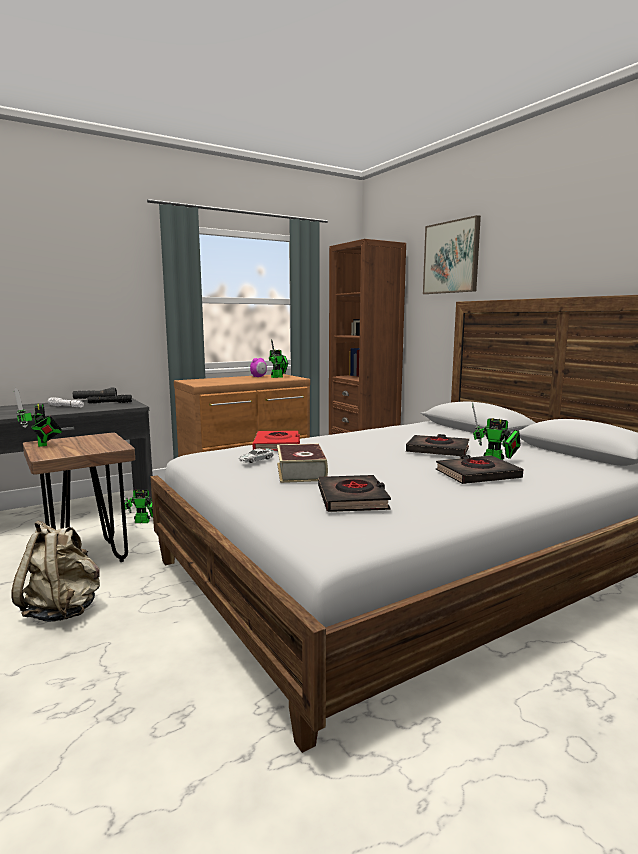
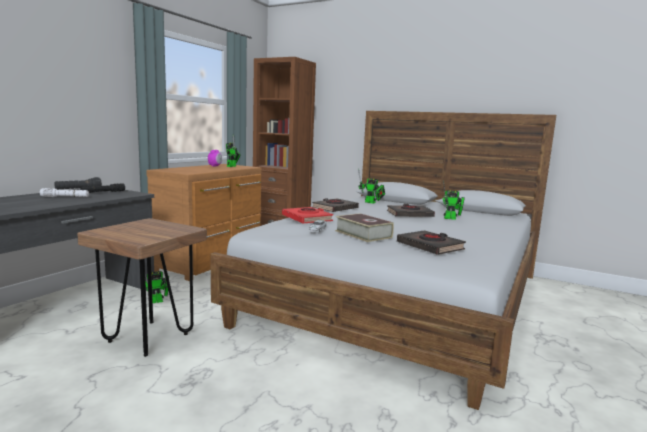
camera: 30 degrees left, 0 degrees up
(42, 445) = (108, 233): toy robot -> toy robot (371, 202)
(63, 610) = (191, 380): beige backpack -> none
(451, 257) = (358, 78): picture -> none
(477, 475) = (460, 226): black book -> black book (335, 208)

